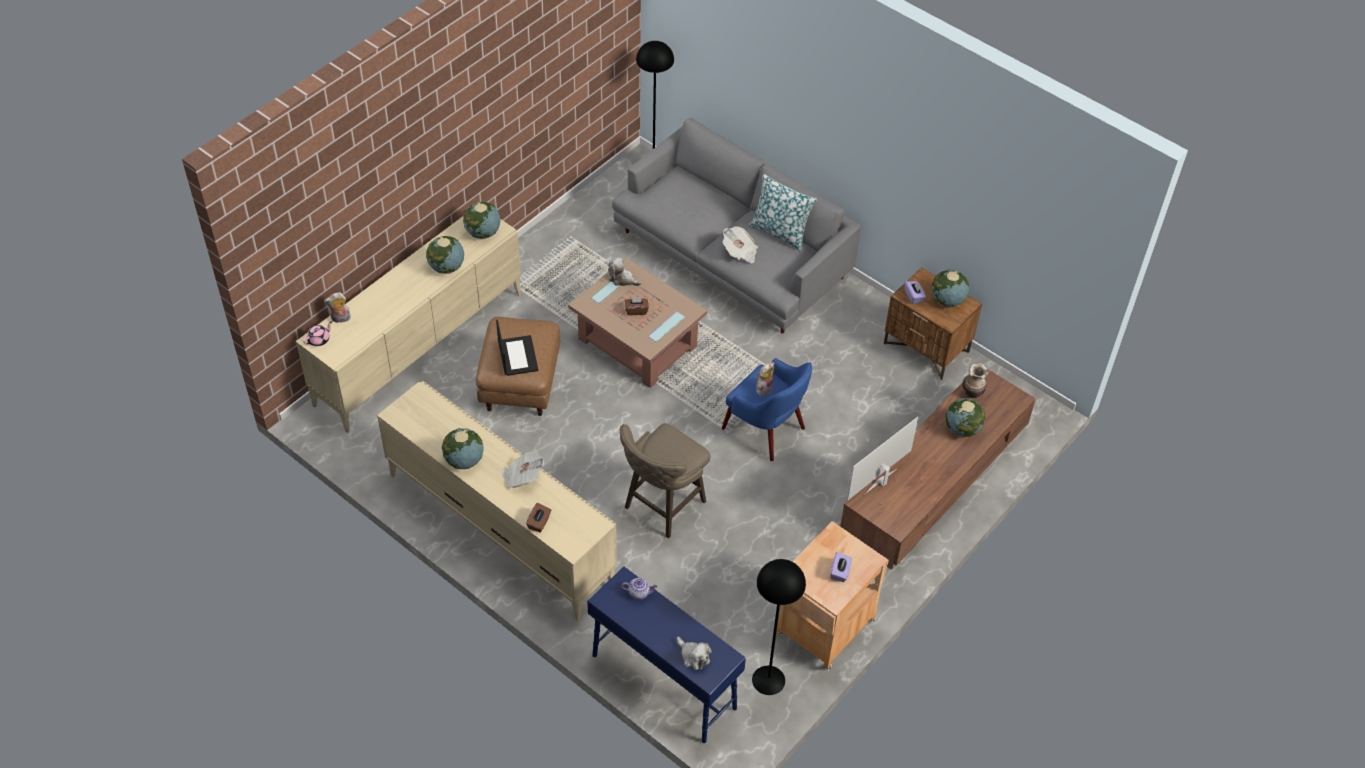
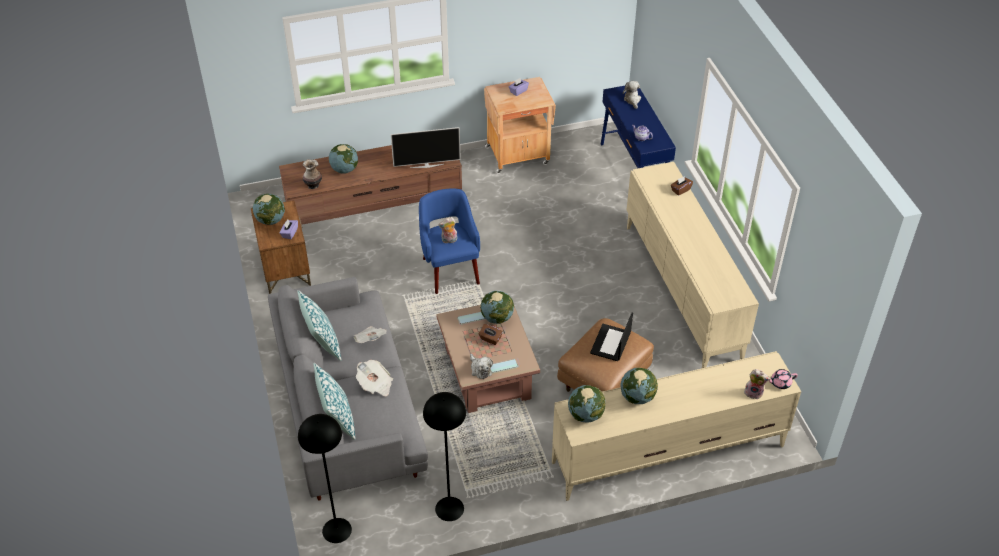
camera: 145 degrees left, 5 degrees down
(464, 461) = (709, 246): globe -> globe (497, 318)
(522, 476) = (674, 219): newspaper -> newspaper (375, 385)
(662, 507) = (561, 256): beige stool -> none
(704, 183) = (337, 418): none -> pillow
(768, 679) = (571, 148): black floor lamp -> black floor lamp (449, 509)

